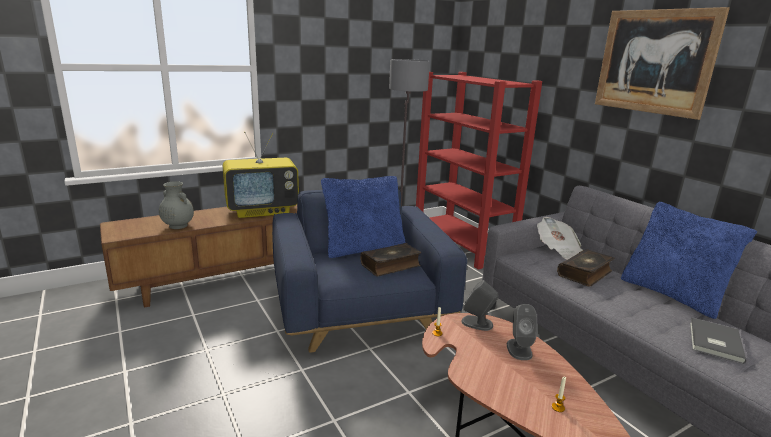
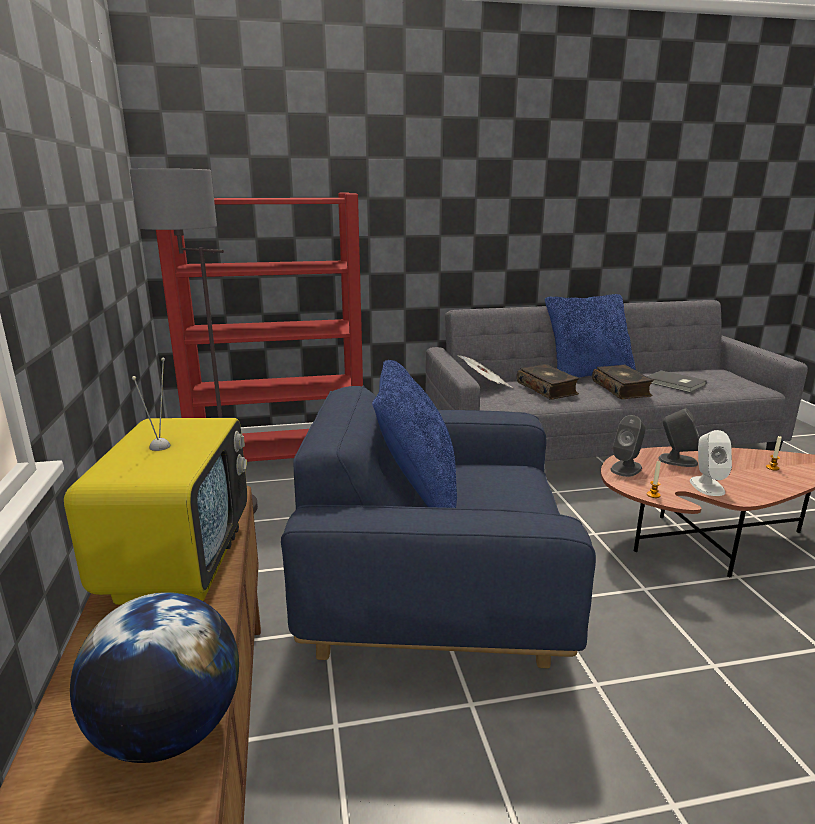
camera: 70 degrees left, 0 degrees up
(177, 226) = (169, 732): grey vase -> globe
(391, 265) = (499, 479): book -> book (622, 389)
(475, 360) = (707, 486): none -> white speaker
(654, 62) = (494, 158): picture -> none

